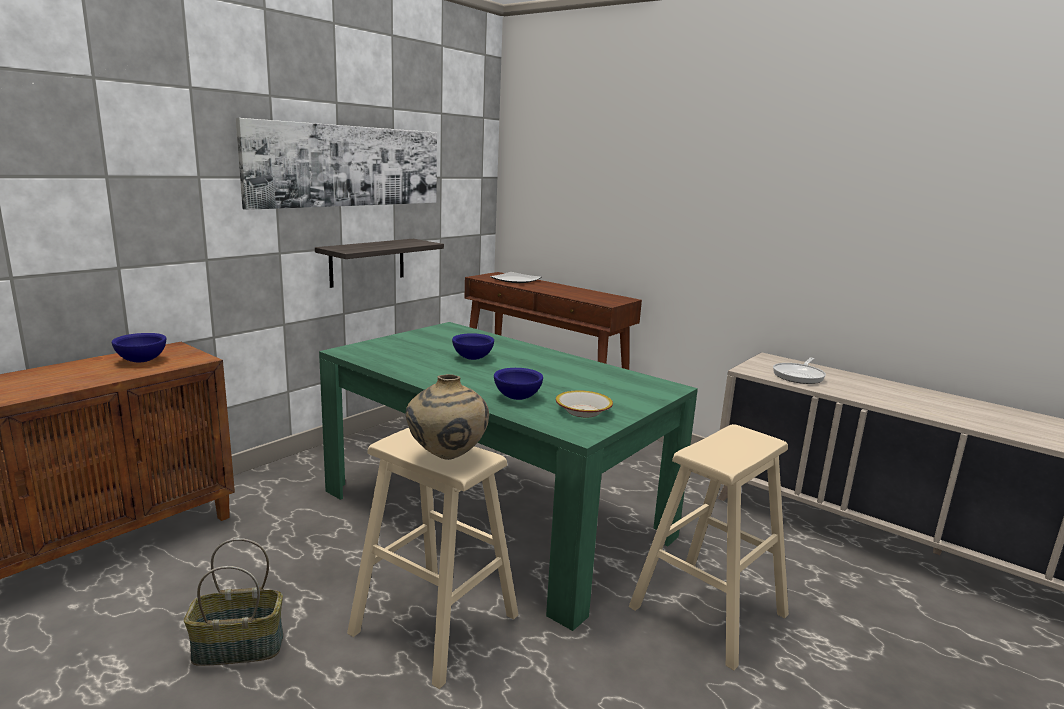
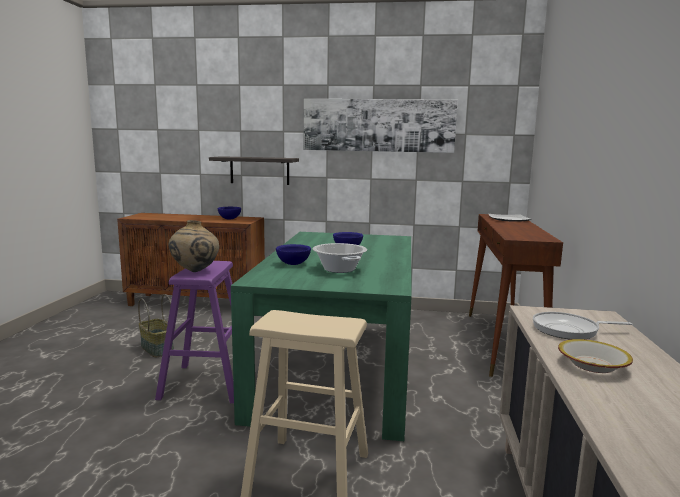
camera: 60 degrees right, 5 degrees down
(367, 262) = (389, 191): shelf -> shelf (259, 170)
(434, 624) = (207, 383): beige stool -> purple stool
(570, 386) = (339, 269): none -> cooking pot
(583, 411) = (294, 277): bowl -> bowl (593, 365)

